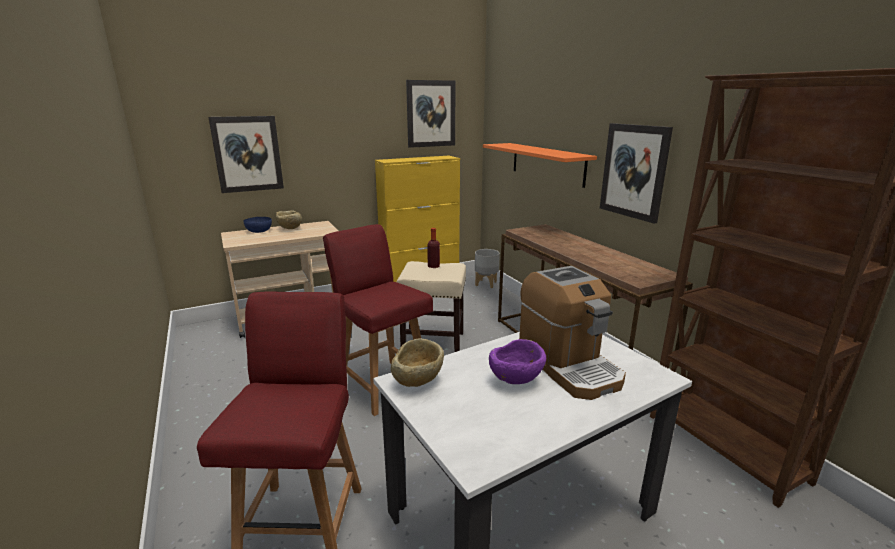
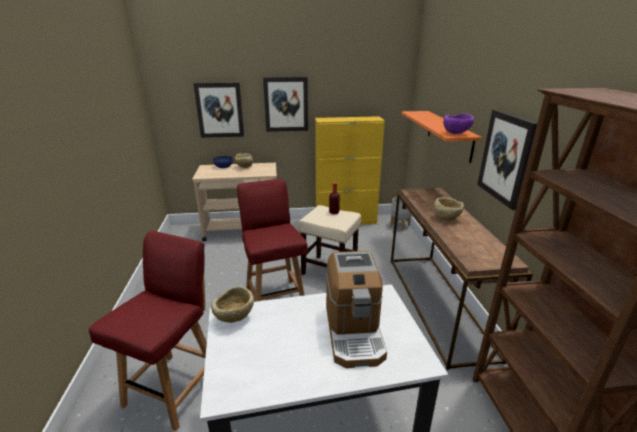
camera: 20 degrees right, 5 degrees up
(431, 114) = (366, 81): picture -> picture (286, 104)
(515, 381) = (302, 335): purple bowl -> purple bowl (456, 134)
(576, 248) = (446, 218): none -> beige bowl

